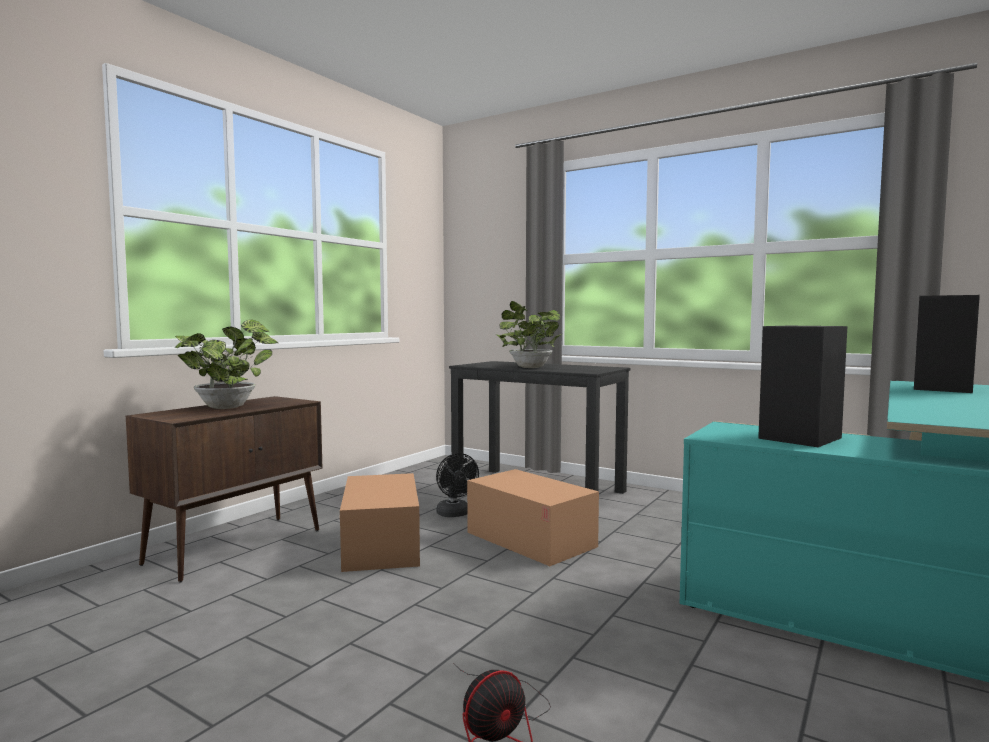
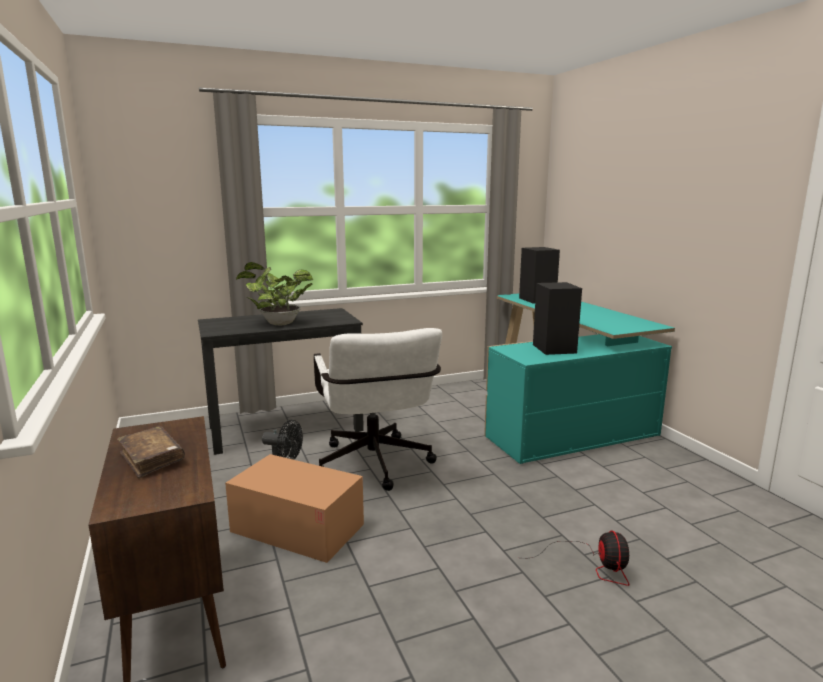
camera: 55 degrees left, 10 degrees up
(230, 406) = (152, 459): potted plant -> brown book
(530, 539) = (376, 468): cardboard box -> white office chair

